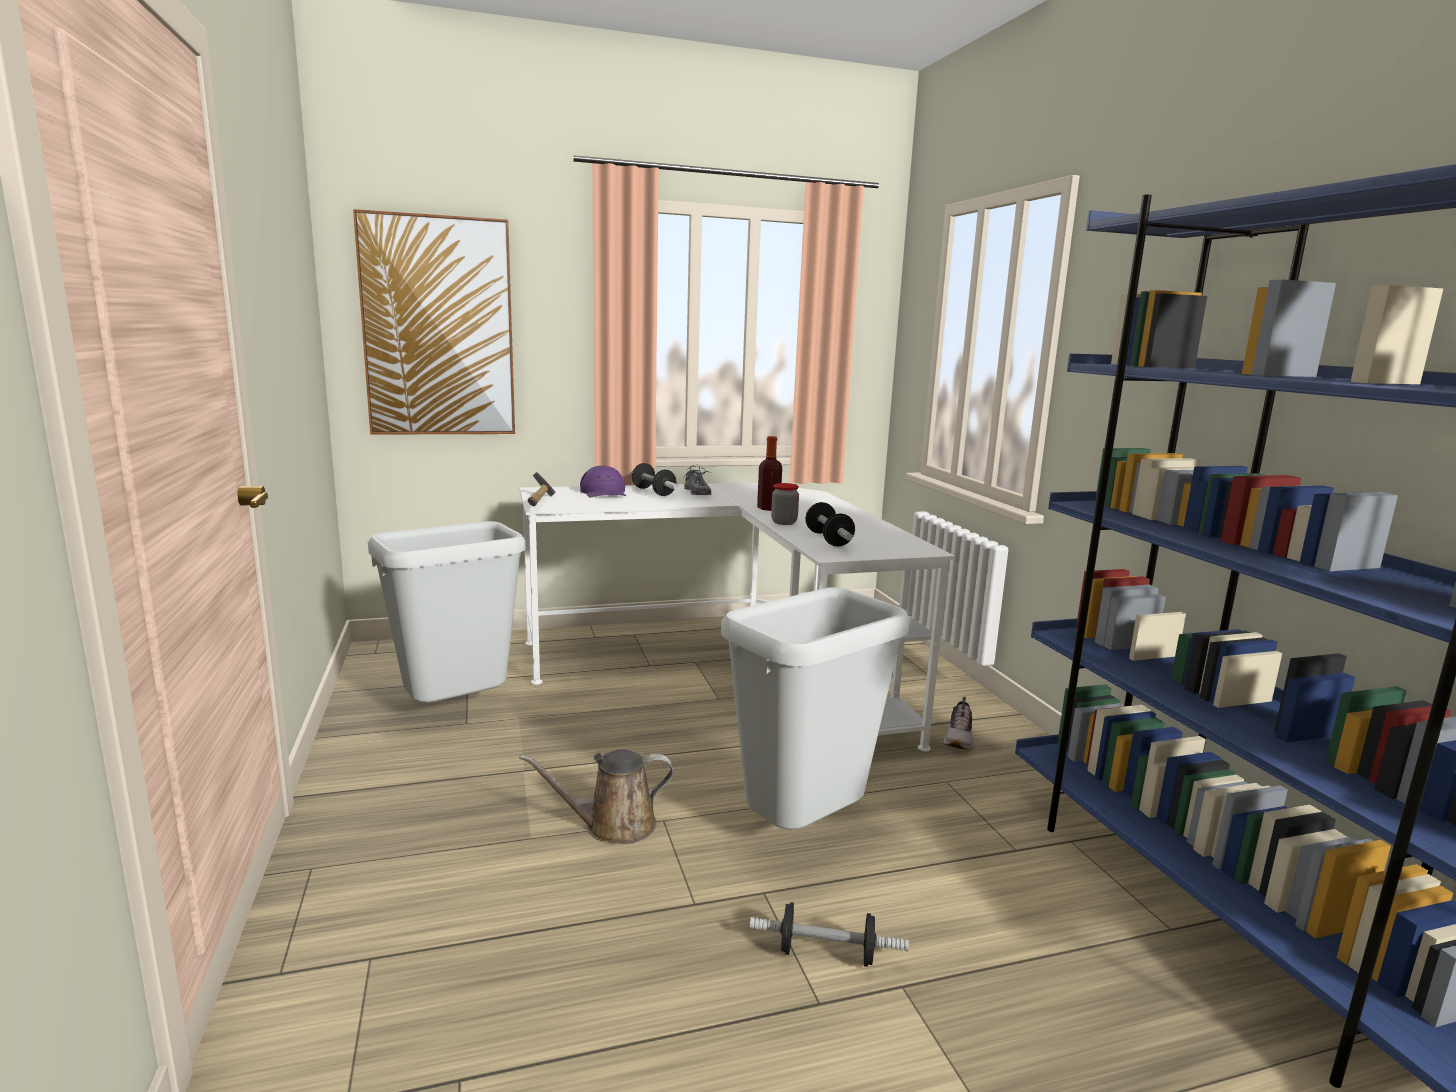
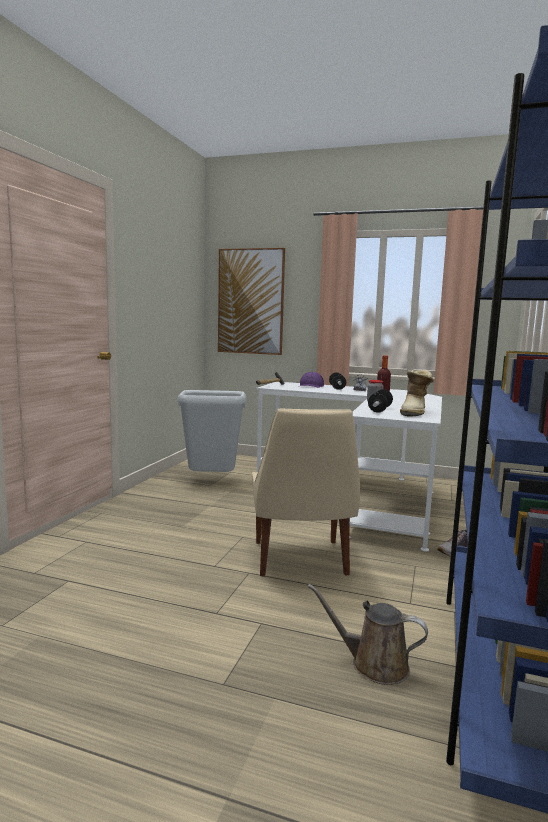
camera: 35 degrees right, 5 degrees down
(613, 826) = (219, 532): brown watering can -> brown watering can (373, 664)
(804, 833) = (300, 560): grey trash can -> beige chair
(826, 954) = (244, 600): dumbbell -> none
(880, 537) = (415, 412): none -> boot

